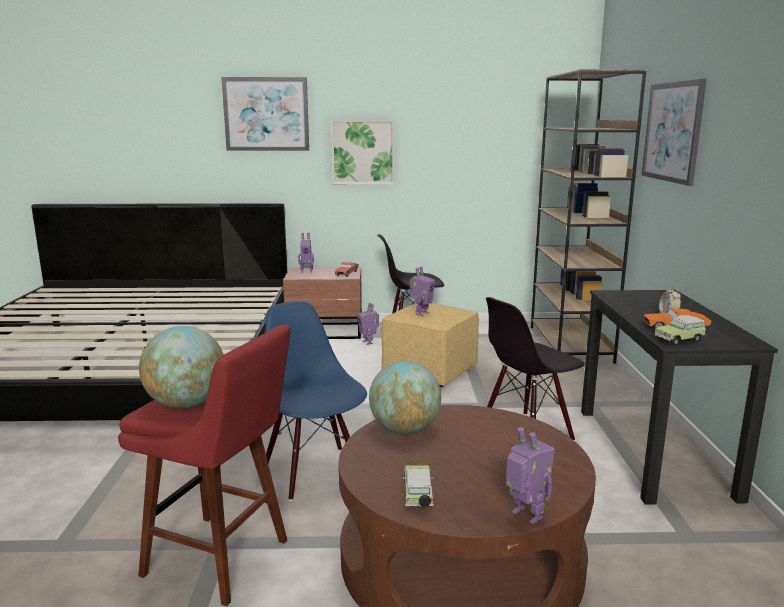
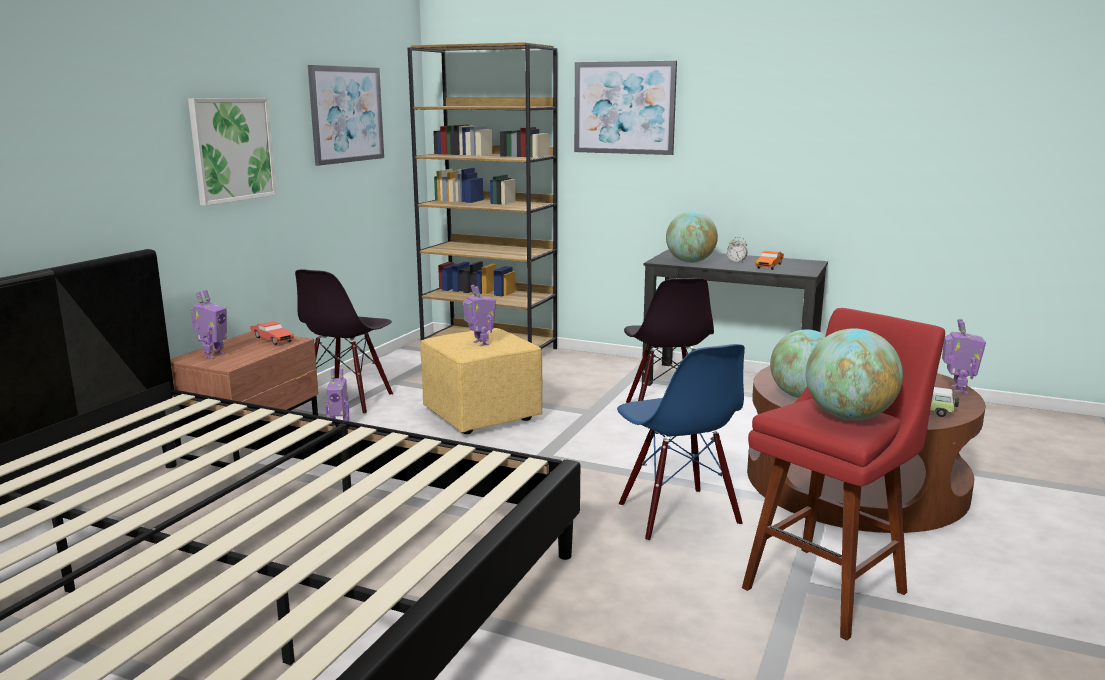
camera: 65 degrees left, 0 degrees up
(266, 114) = (92, 90): picture -> picture (346, 114)
(314, 472) = (677, 515): blue chair -> blue chair turned 105 degrees counterclockwise
(526, 515) = (957, 389): toy robot -> toy robot turned 120 degrees clockwise
(628, 301) = (690, 262): none -> globe
(680, 340) = (799, 270): toy car -> none

